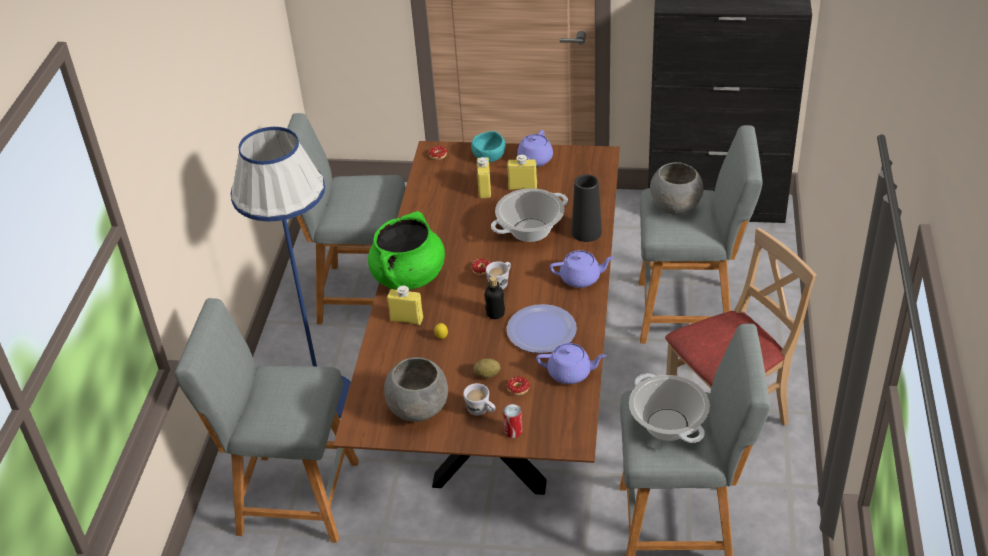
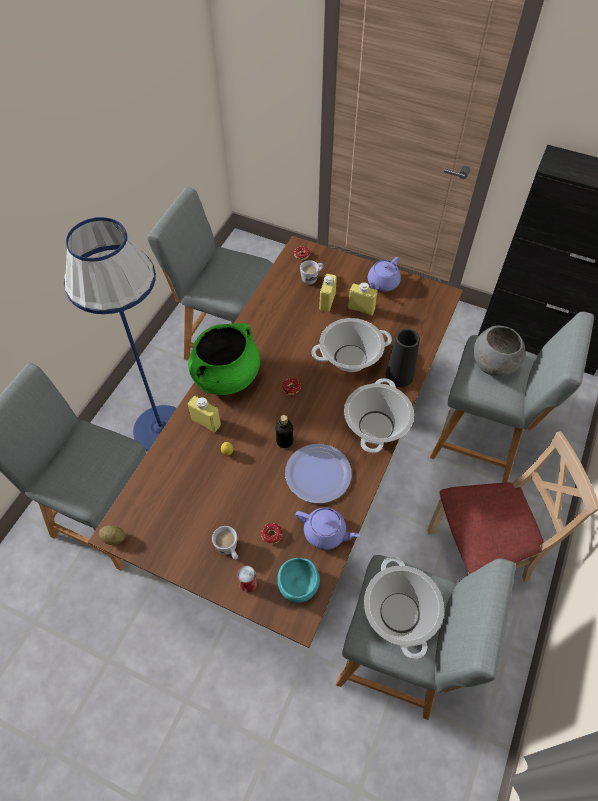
camera: 15 degrees right, 15 degrees up
(418, 409) = (176, 527): grey bowl -> none
(487, 374) = (250, 508): potato -> potato (114, 538)
(488, 156) = (344, 268): turquoise bowl -> turquoise bowl (297, 585)
(501, 283) = (302, 408): white mug -> white mug (312, 278)
(581, 278) = (375, 426): purple teapot -> cooking pot

